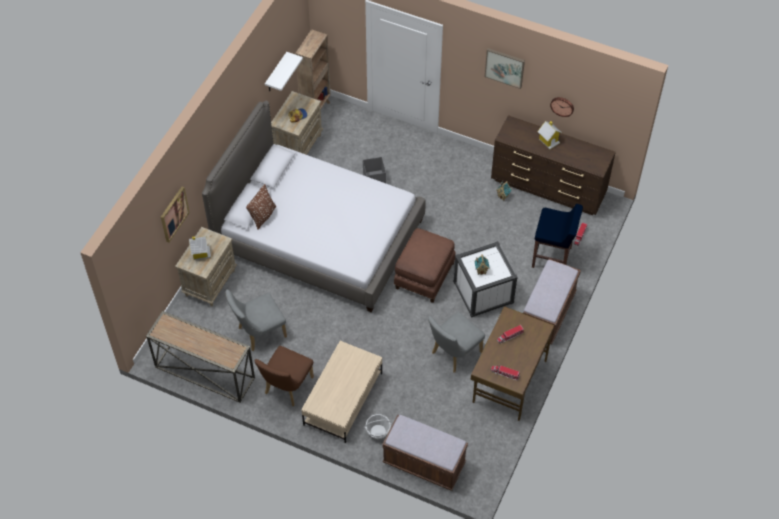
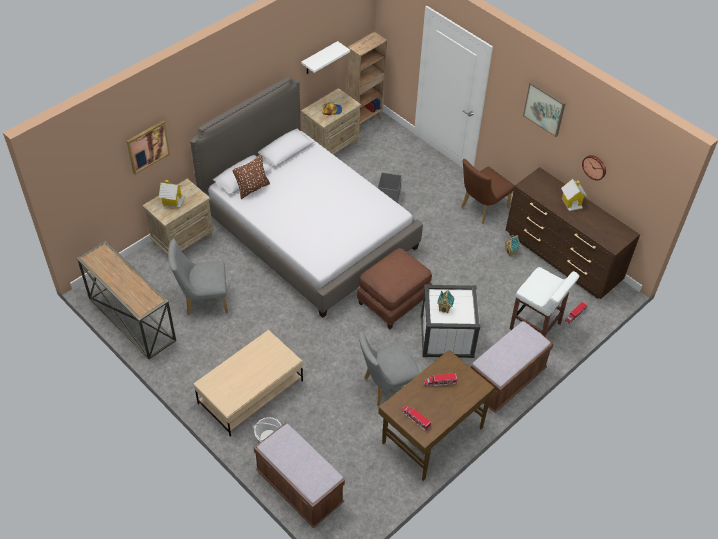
camera: 20 degrees right, 5 degrees down
(286, 388) = (201, 361): brown chair -> brown chair (481, 209)
(552, 258) = (536, 327): blue stool -> white stool

